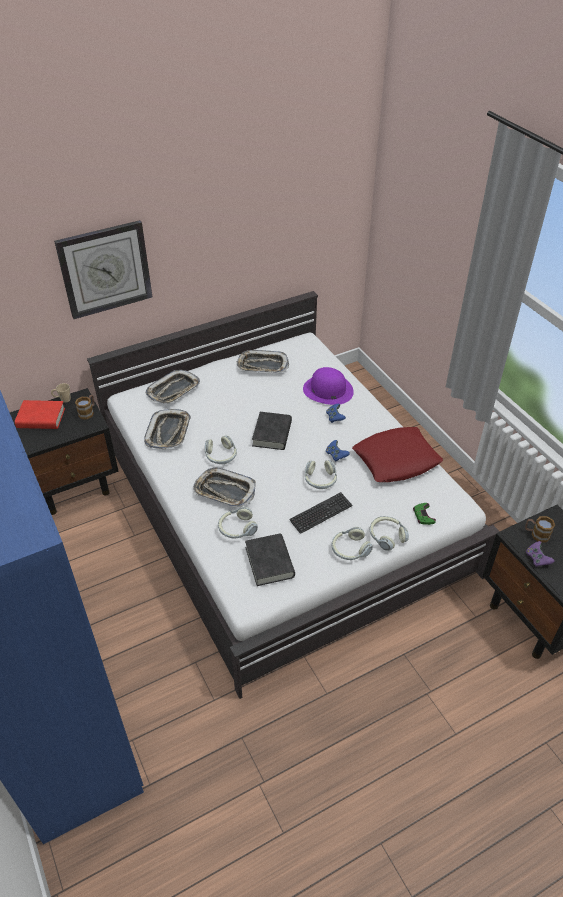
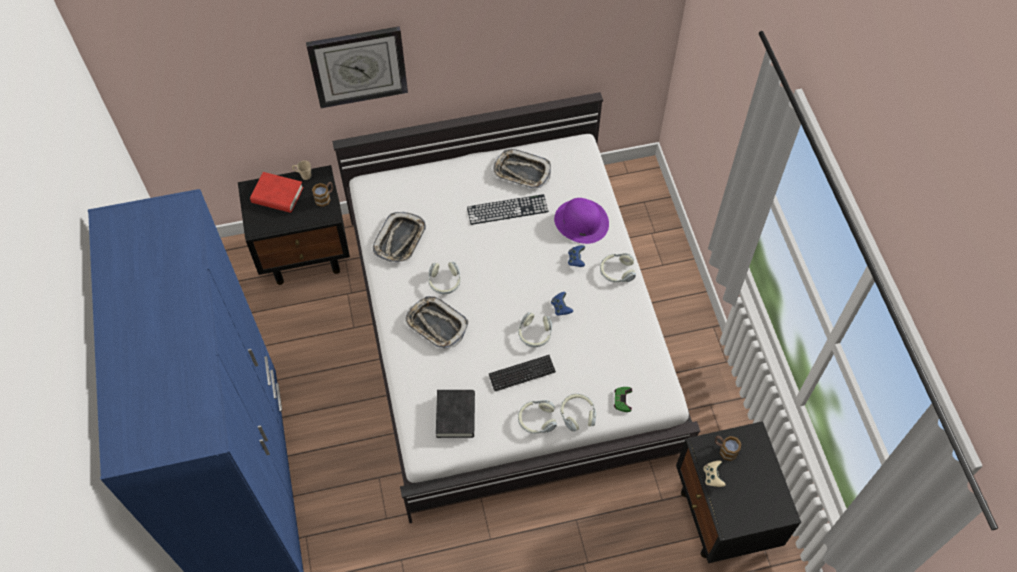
camera: 15 degrees right, 15 degrees up
(173, 390) = (418, 186): tray -> none
(237, 528) = (436, 371): headphones -> headphones (616, 272)
(259, 393) = (507, 209): none -> keyboard
(272, 434) = (504, 266): black book -> none
(396, 460) = (621, 327): red pillow -> none
(537, 559) = (712, 476): purple game controller -> beige game controller

